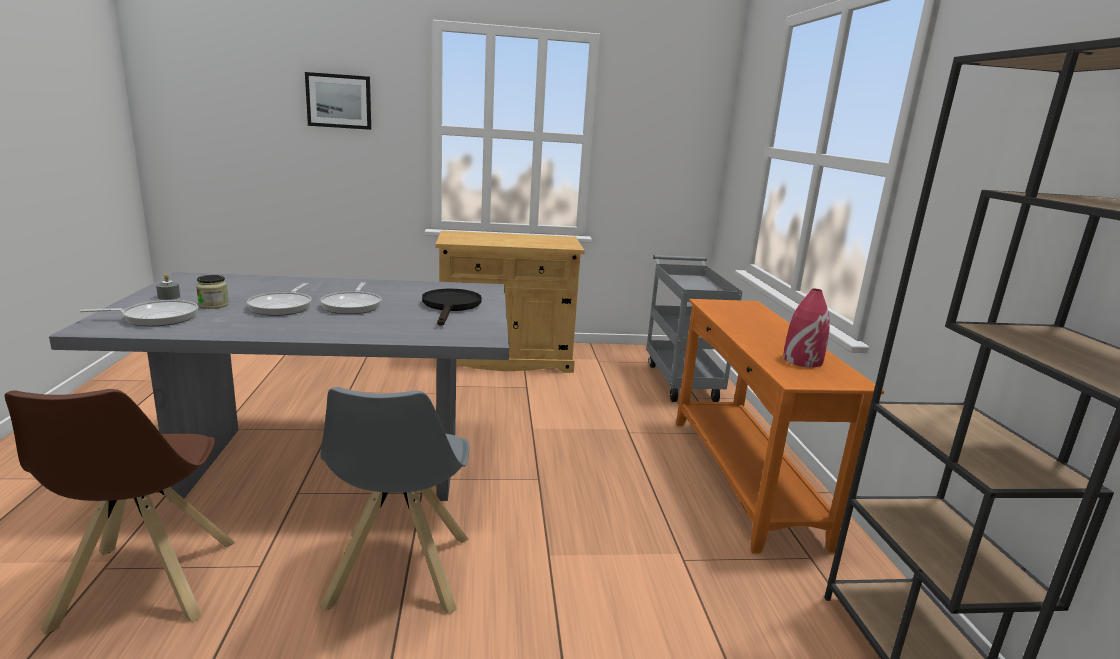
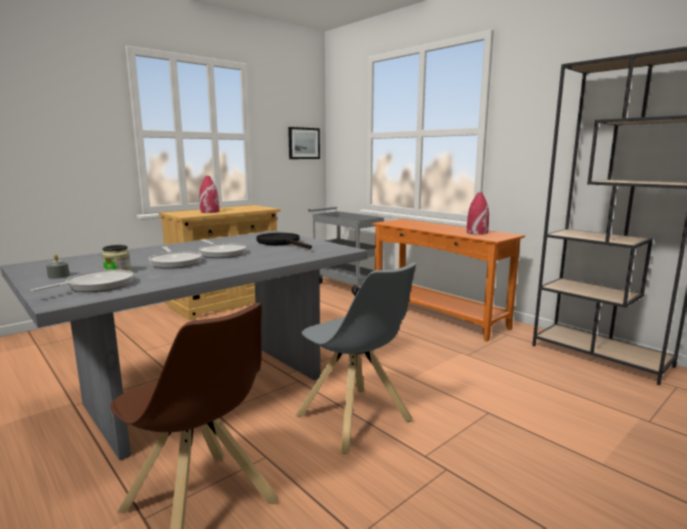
camera: 35 degrees left, 5 degrees down
(339, 101) = (48, 111): picture -> picture (303, 143)
(490, 239) = (209, 212): none -> red vase

